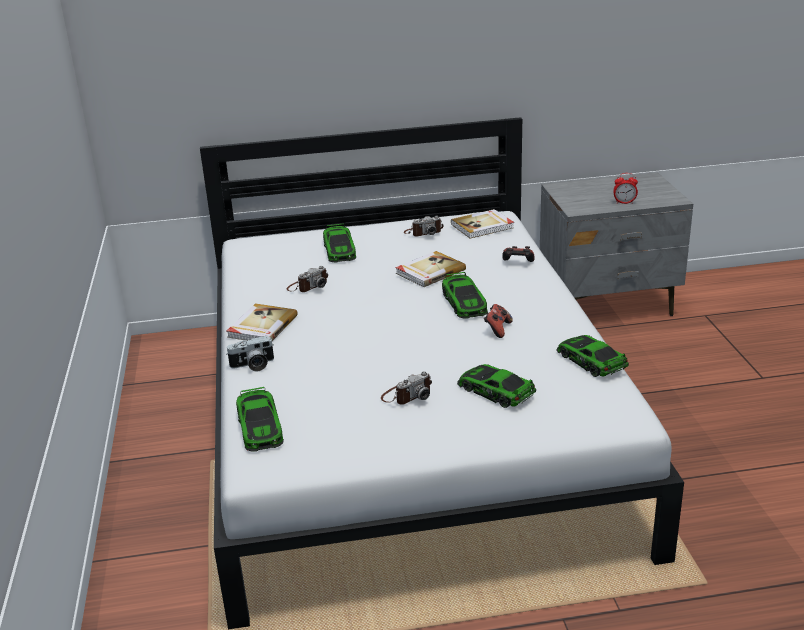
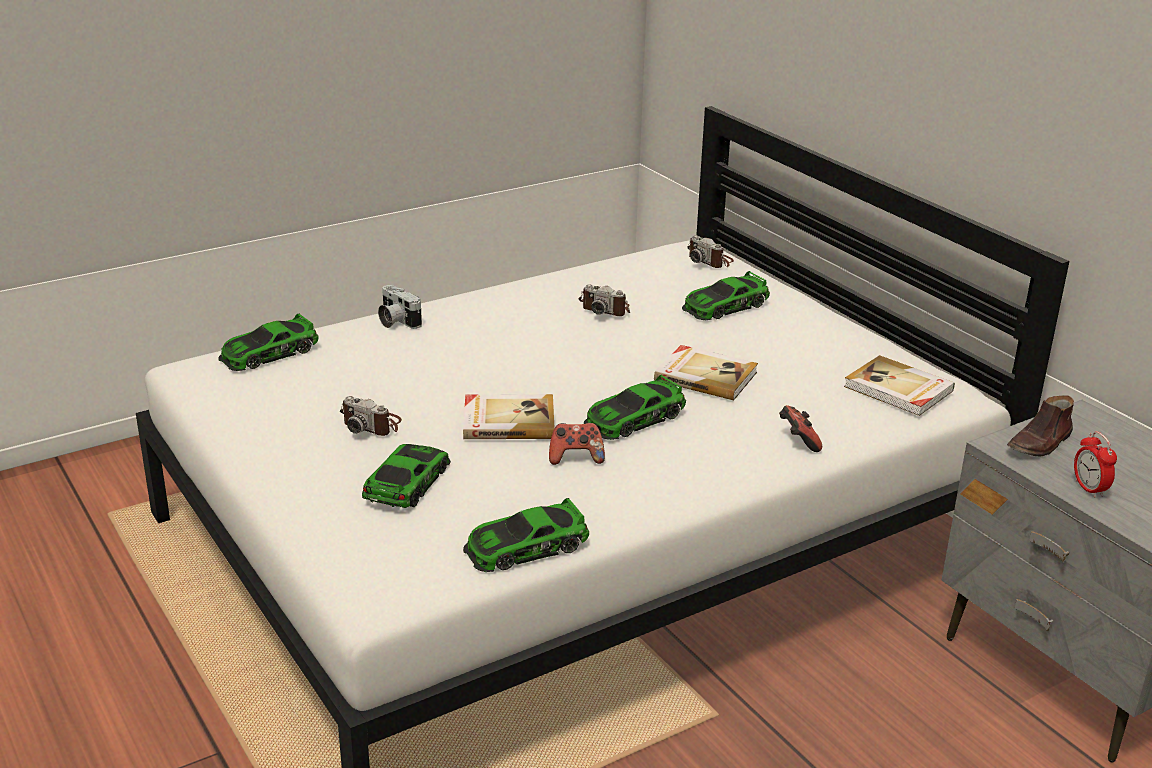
camera: 65 degrees right, 0 degrees up
(261, 326) = (486, 305): book -> book (508, 420)
(423, 232) = (835, 350): camera -> camera (710, 260)
(578, 202) = (1040, 443): none -> brown shoe
(590, 361) = (525, 547): toy car -> toy car turned 150 degrees counterclockwise

